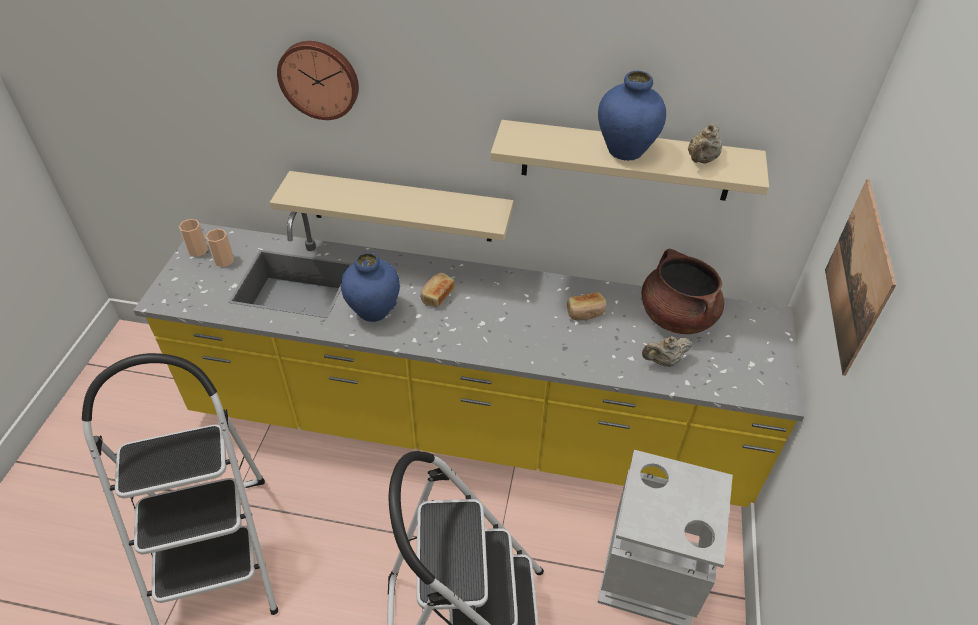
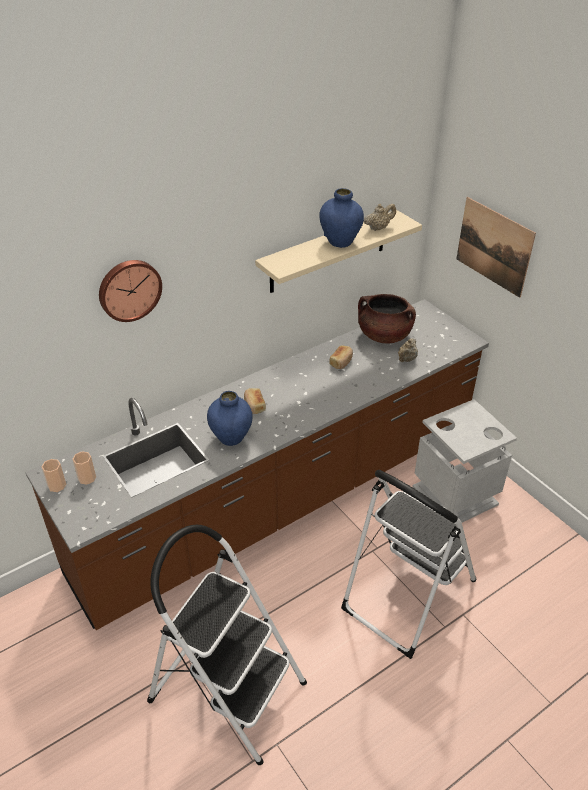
camera: 45 degrees left, 5 degrees down
(401, 207) = (192, 362): beige shelf -> none
(486, 430) = (294, 495): yellow counter -> brown counter
(701, 160) = (378, 228): beige teapot -> beige teapot turned 105 degrees counterclockwise

